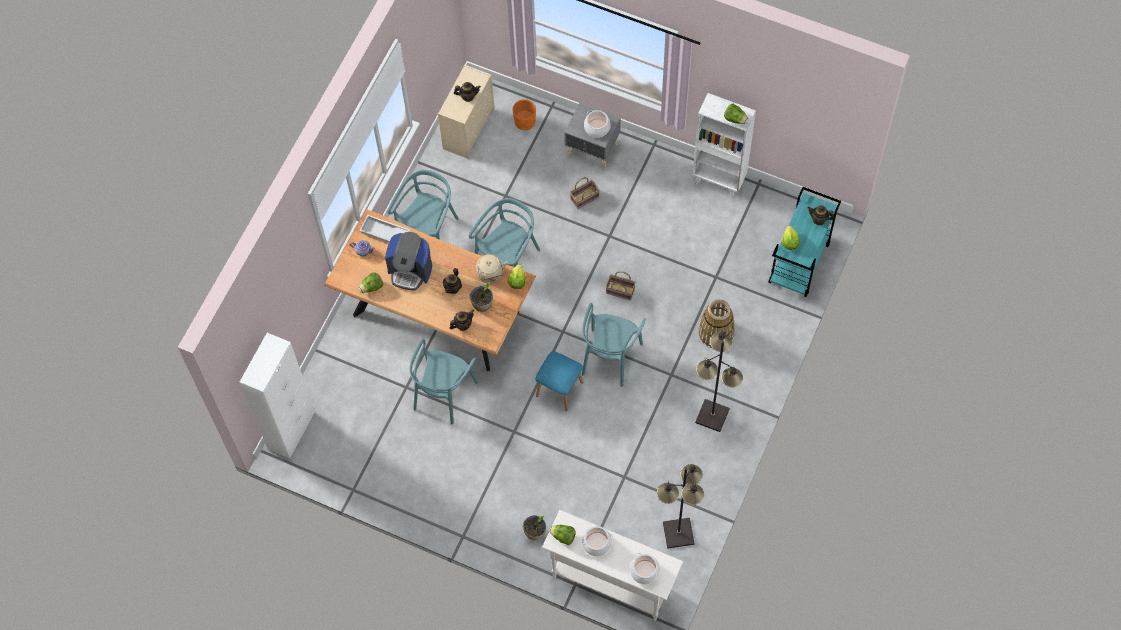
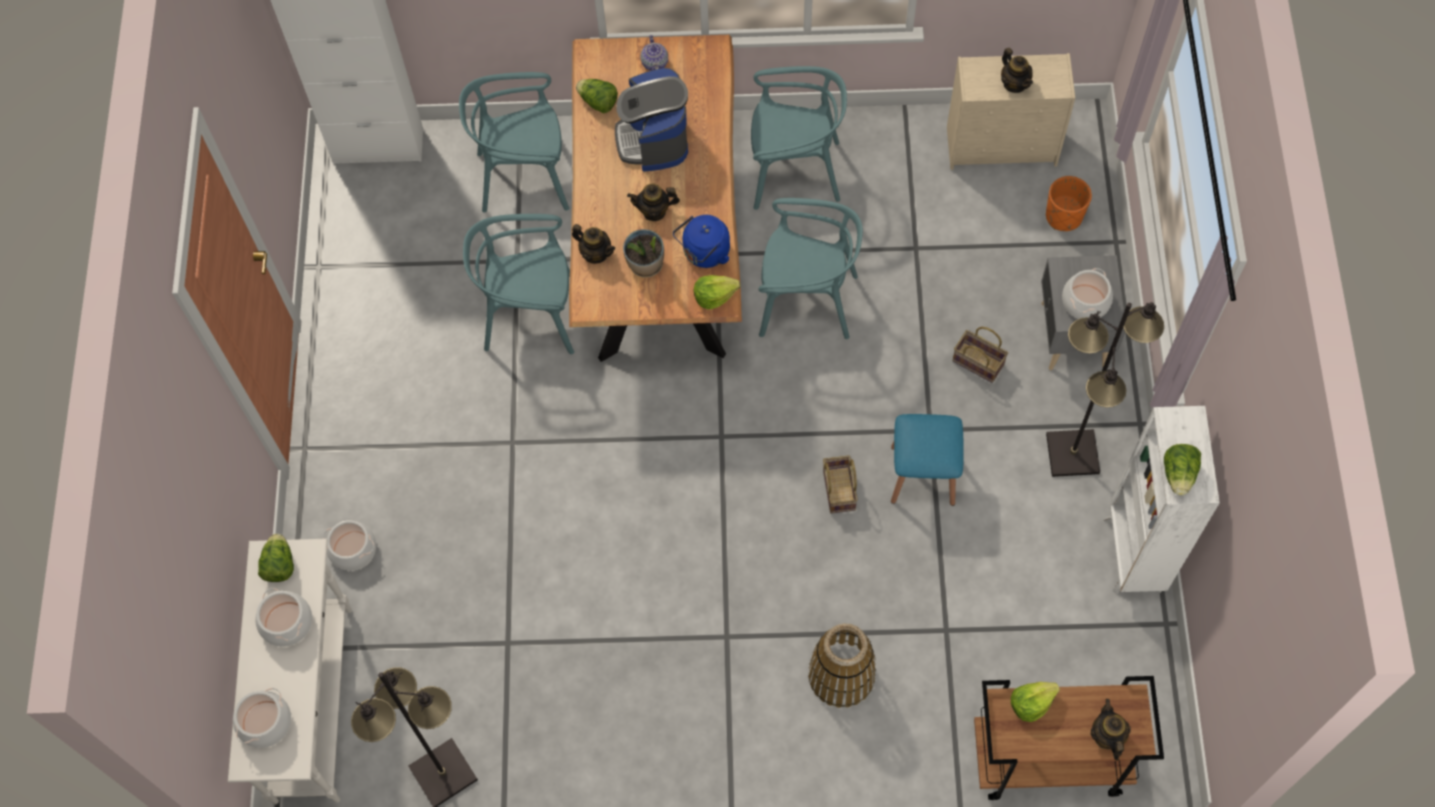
camera: 65 degrees right, 0 degrees up
(384, 233) = (700, 77): white tray -> none
(490, 275) = (704, 254): beige kettle -> blue kettle
(535, 532) = (353, 550): potted plant -> cooking pot
(559, 389) = (618, 476): blue stool -> blue stool (922, 475)
(610, 357) = (711, 527): turquoise chair -> turquoise chair (524, 177)
(713, 415) = (683, 737): black floor lamp -> black floor lamp (1073, 454)
(799, 264) = (1048, 760): turquoise cart -> brown cart

